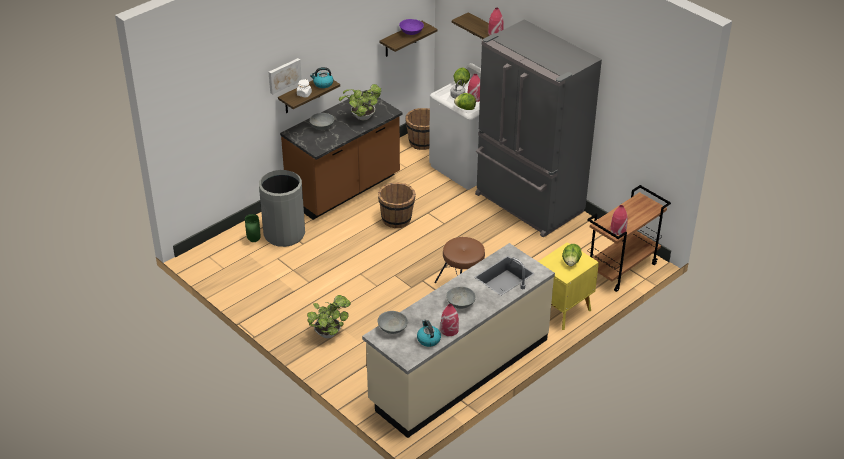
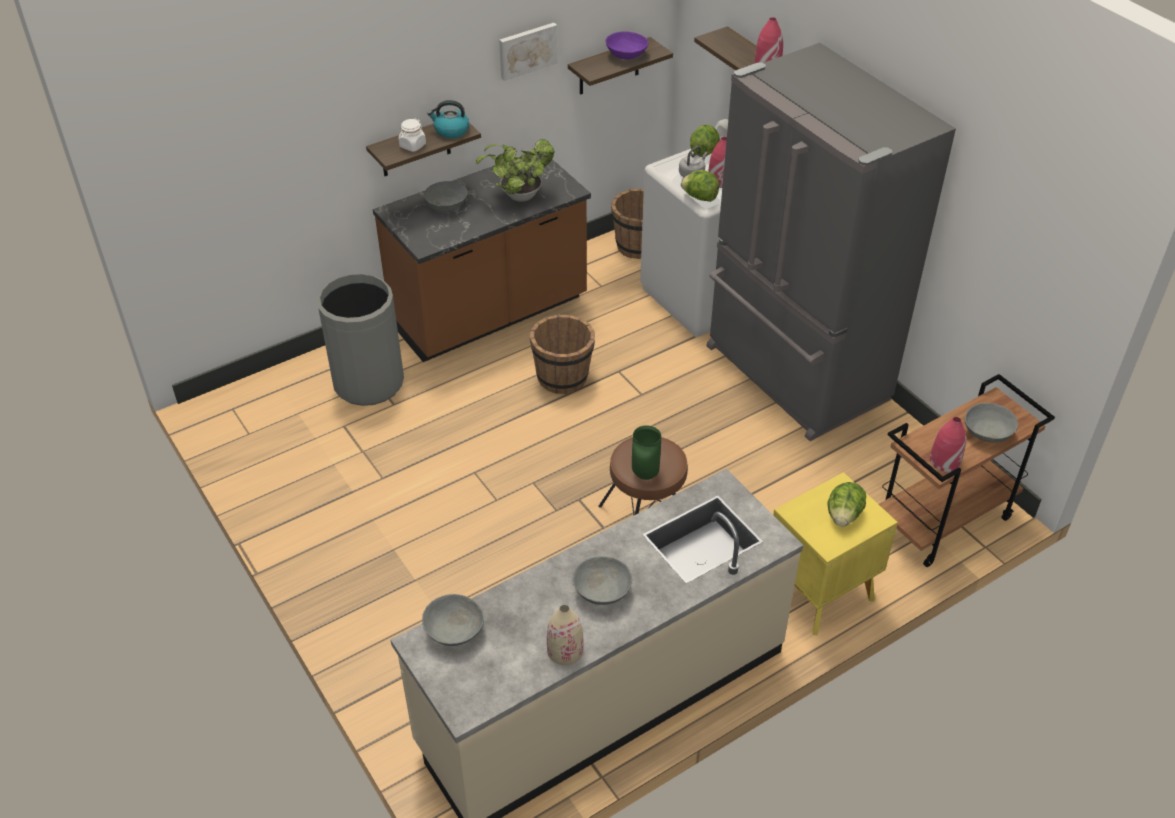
camera: 10 degrees right, 5 degrees up
(253, 240) = (314, 388): green vase -> green vase (644, 474)
(284, 75) = (377, 108): picture -> picture (527, 50)
(329, 332) = (388, 583): potted plant -> none
(428, 339) = (517, 667): kettle -> none
(449, 330) = (565, 650): red vase -> beige vase
(638, 214) = (987, 432): none -> grey bowl

